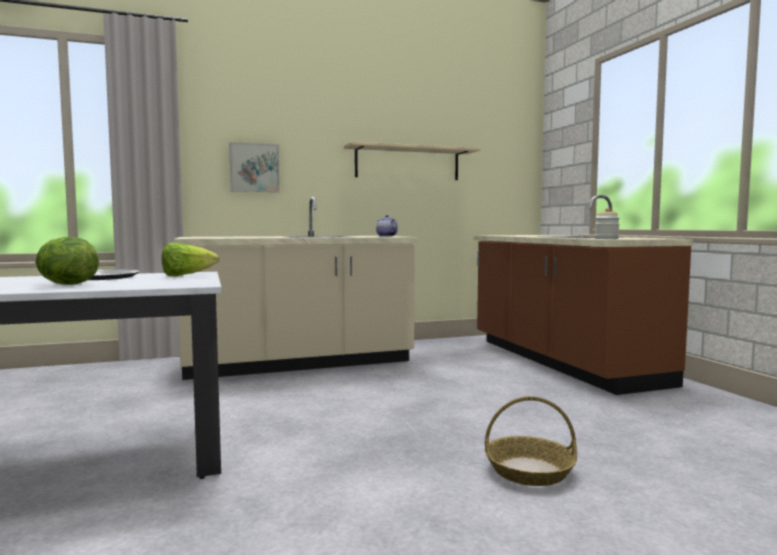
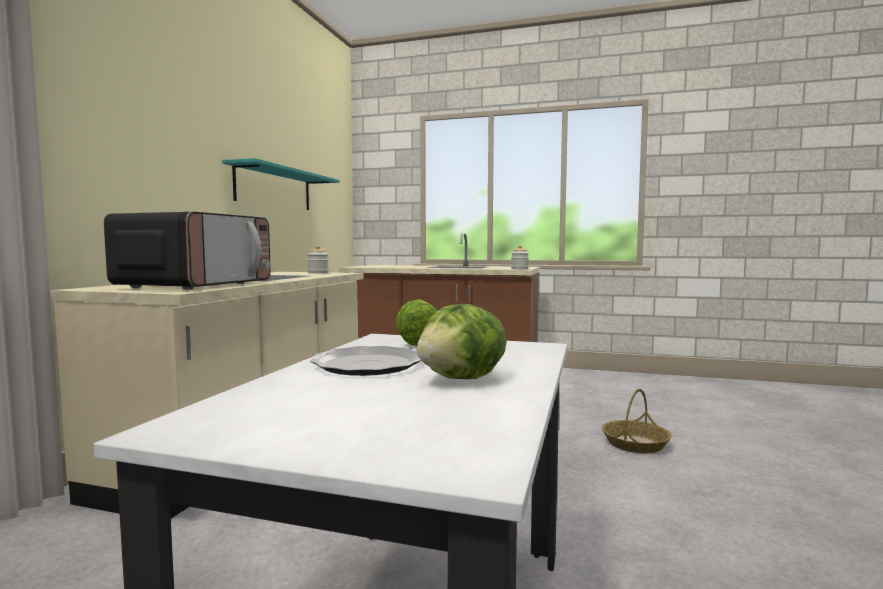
camera: 55 degrees left, 0 degrees up
(232, 237) = (196, 285): none -> microwave
(254, 168) = (127, 178): picture -> none
(386, 236) = (318, 273): teapot -> jar
(407, 163) = (274, 188): beige shelf -> turquoise shelf

